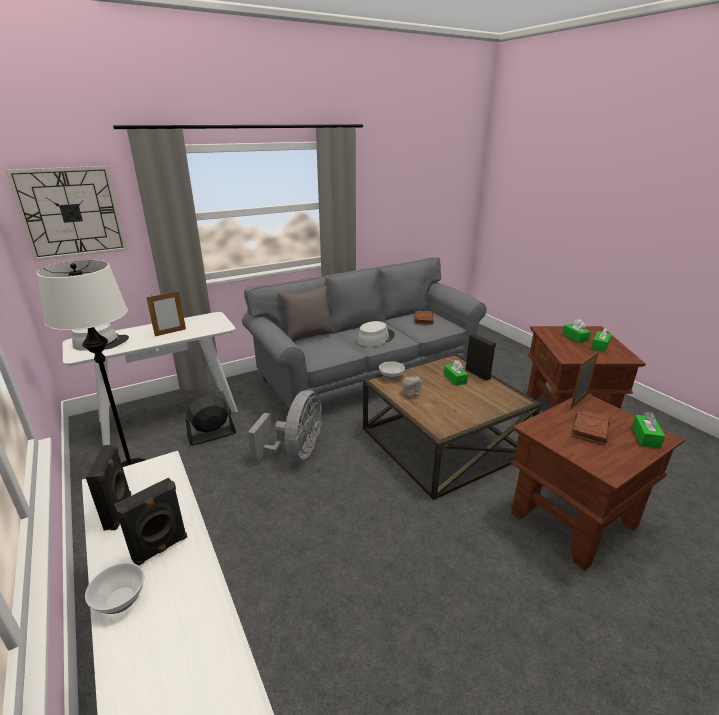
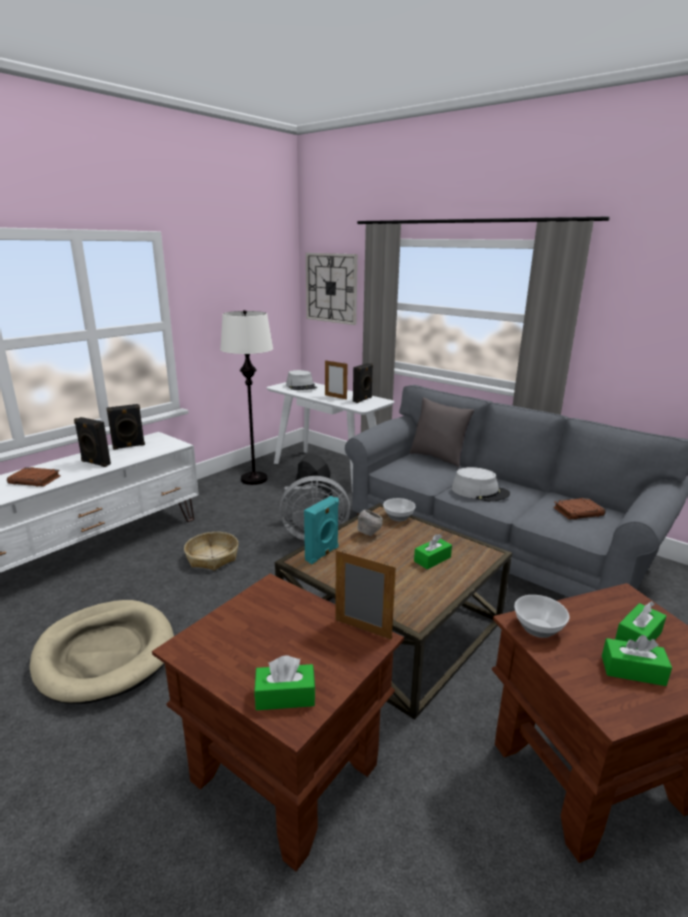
camera: 70 degrees right, 5 degrees down
(120, 600) = (58, 464): bowl -> bowl (538, 628)
(293, 529) = (212, 557): none -> basket
(433, 634) = (105, 653): none -> beige dog bed
(434, 419) = (323, 554): none -> turquoise speaker
(478, 374) = (463, 576): black speaker -> black speaker (363, 400)
(590, 429) = (286, 636): brown book -> brown book (35, 480)

